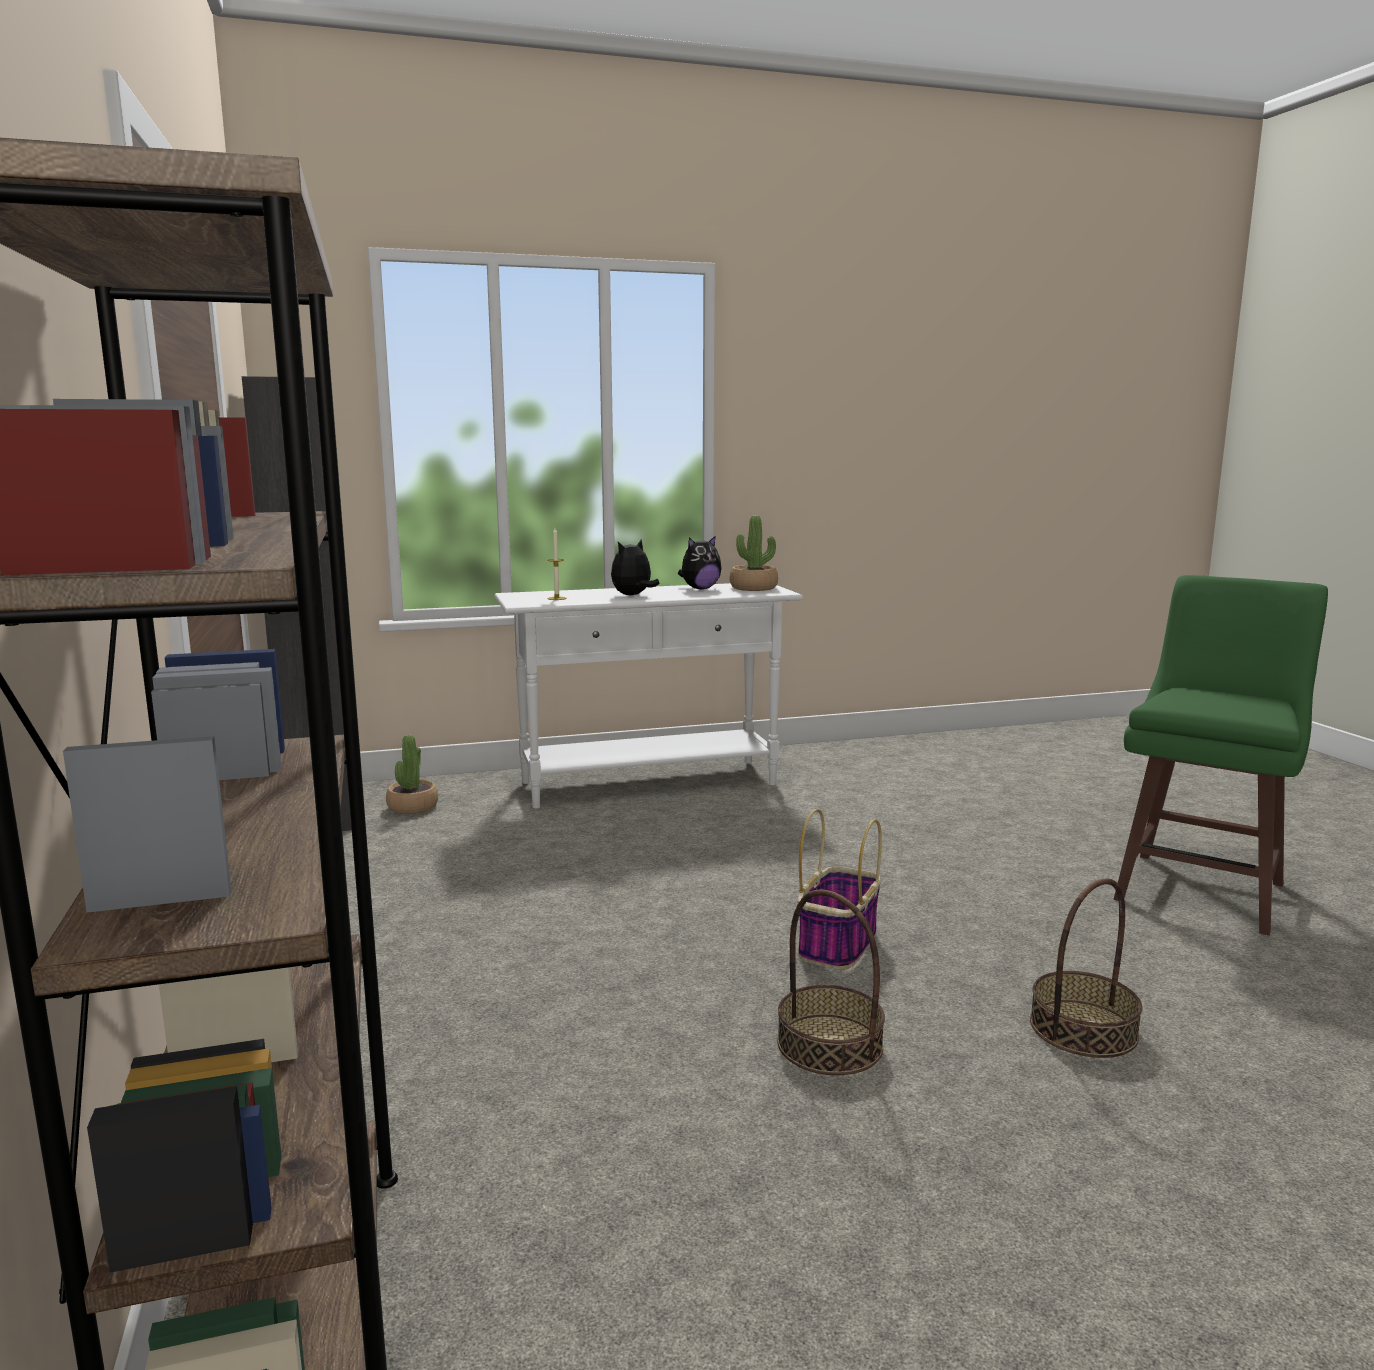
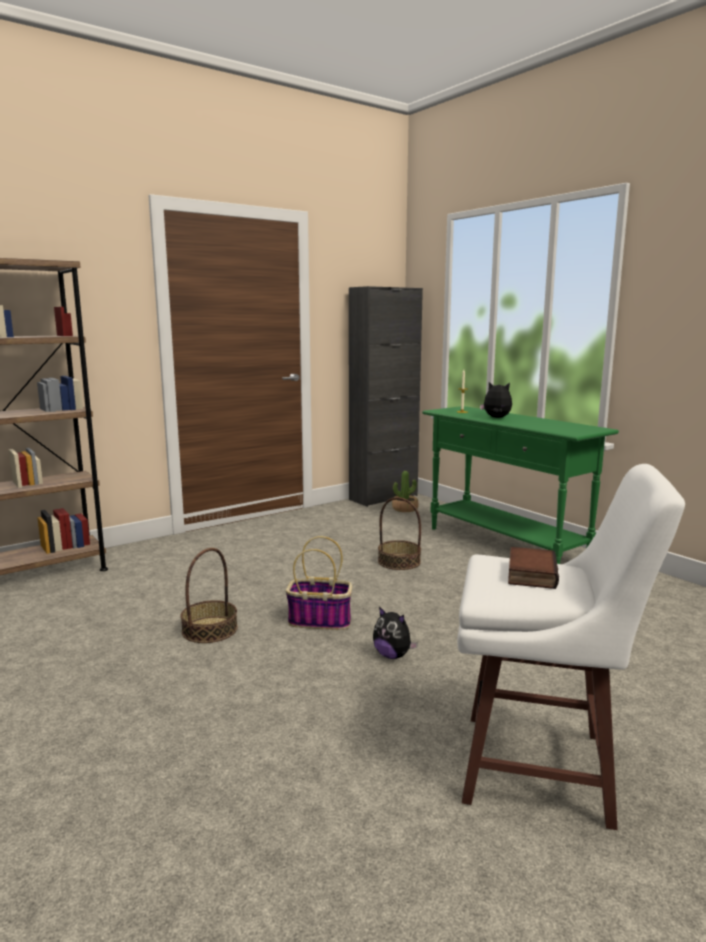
camera: 70 degrees right, 0 degrees up
(650, 784) = (505, 545): white console table -> green console table
(700, 589) = (548, 423): plush toy -> plush toy (393, 655)
(753, 588) = (576, 429): potted plant -> none
(1083, 1029) = (251, 703): basket -> basket (399, 562)
(1202, 890) = (541, 769): green stool -> white stool
(1210, 698) = (529, 573): none -> book

